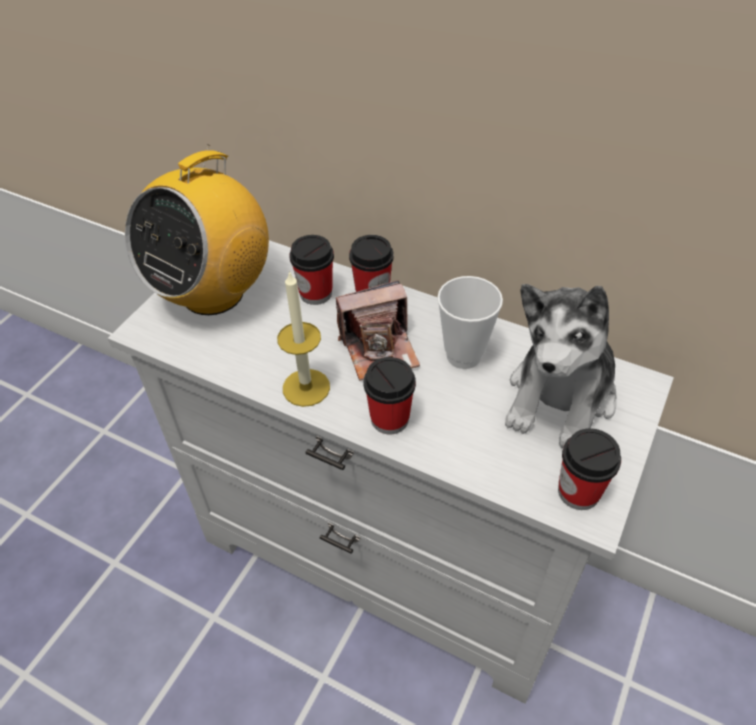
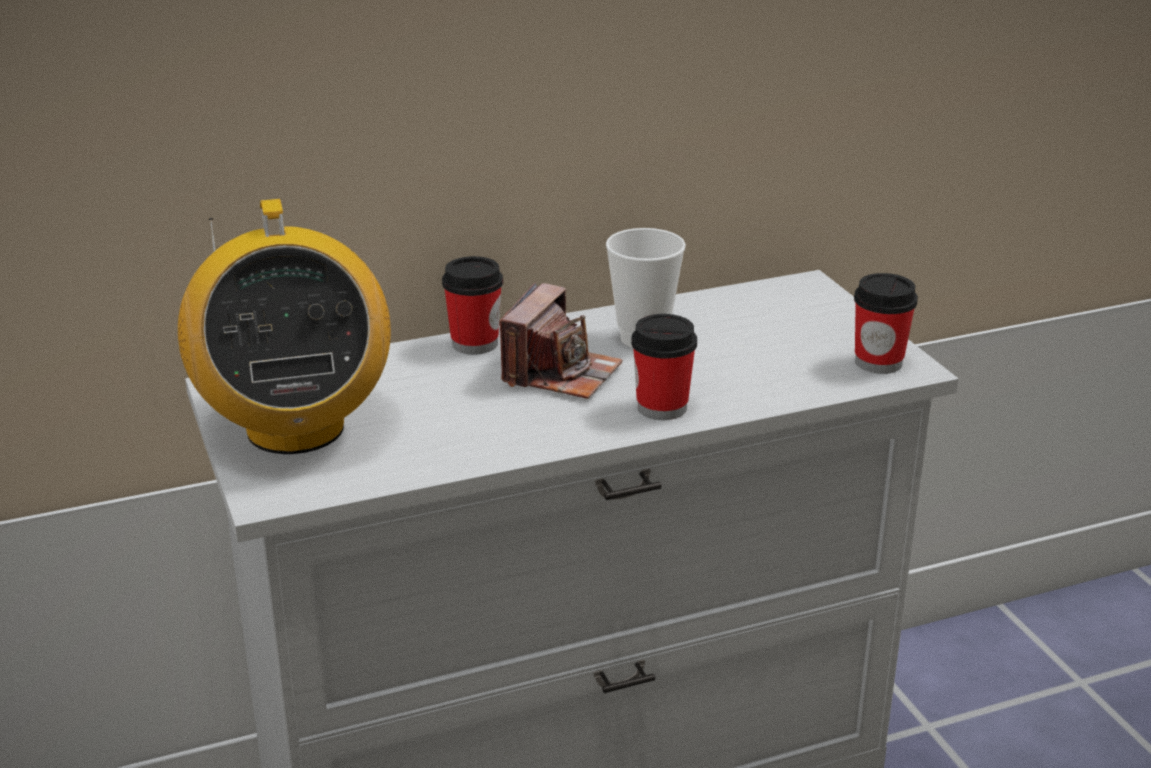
camera: 50 degrees left, 20 degrees down
(306, 387) = (545, 432): candle -> none
(316, 293) = (415, 372): cup -> none
(561, 398) = (767, 321): plush toy -> none

